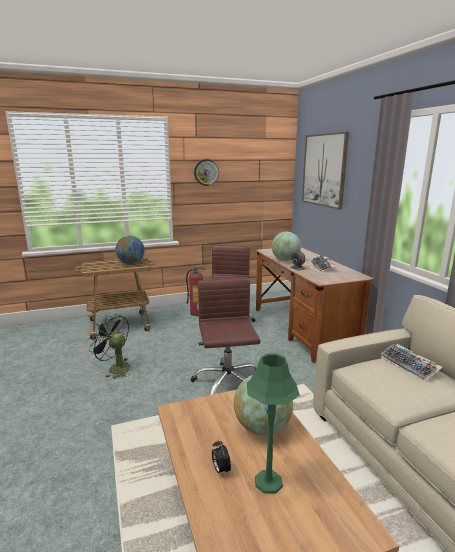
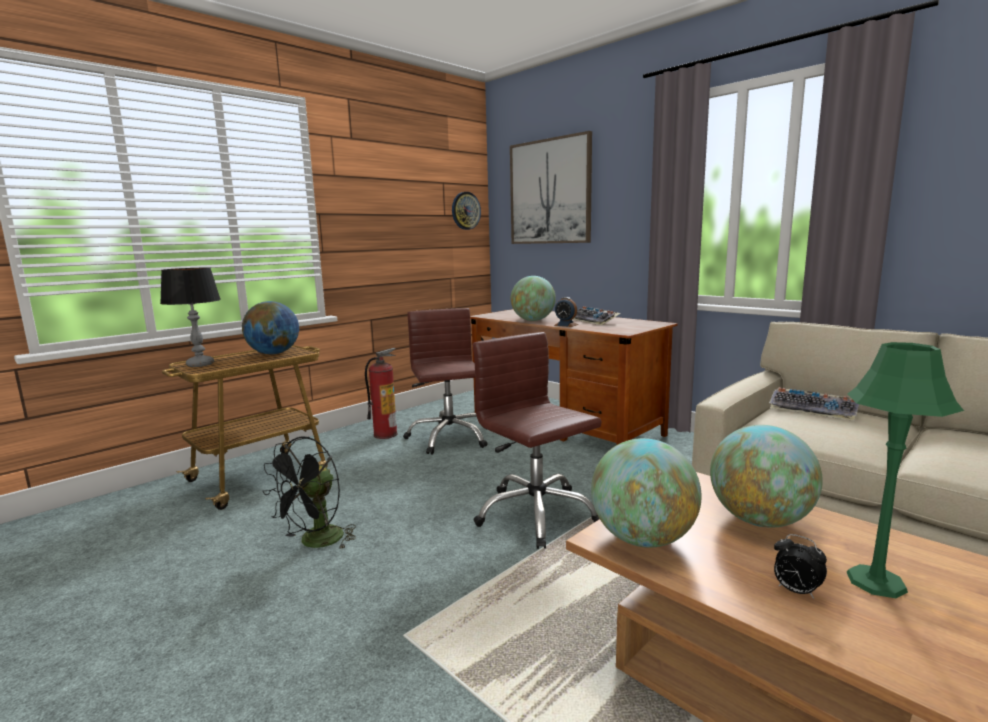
camera: 25 degrees left, 5 degrees down
(93, 265) = (200, 364): none -> table lamp
(115, 368) = (316, 543): black fan -> black fan turned 60 degrees counterclockwise
(190, 417) = (643, 539): none -> globe
(206, 172) = (370, 198): wall clock -> wall clock (465, 210)

